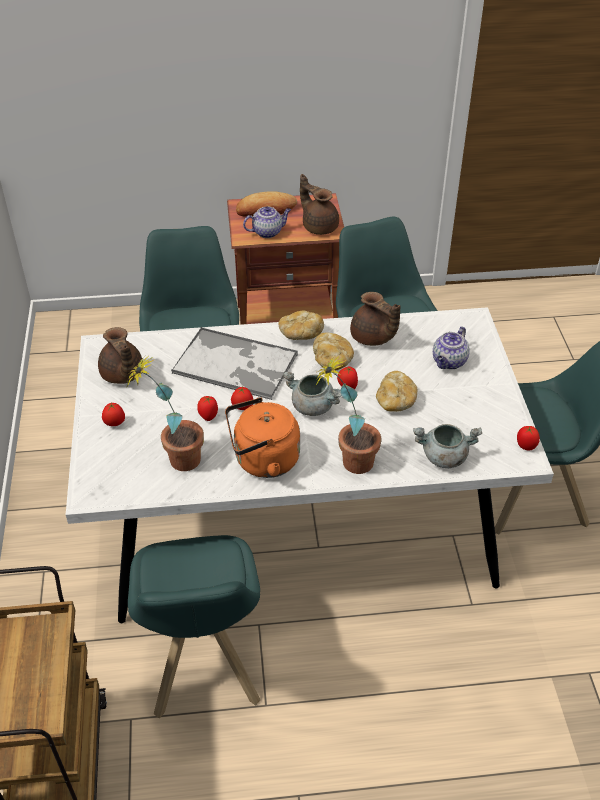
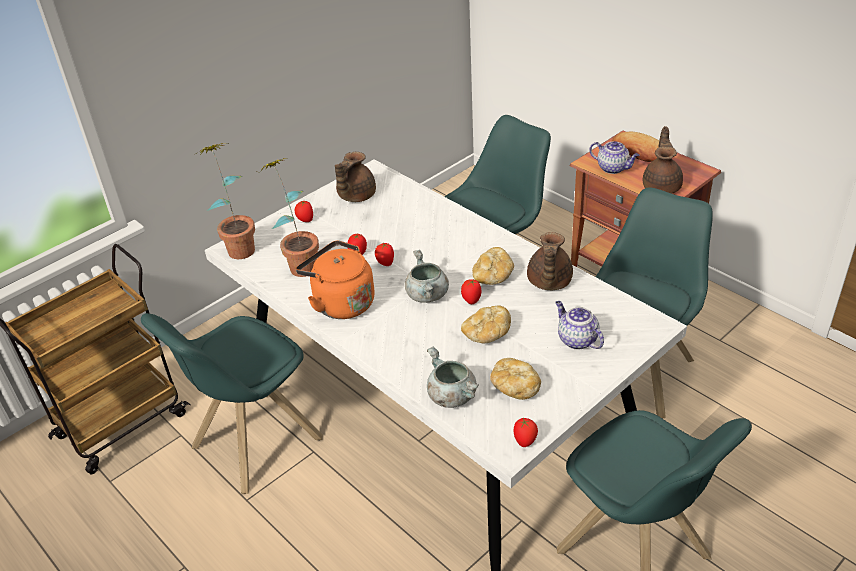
camera: 55 degrees right, 5 degrees down
(236, 364) = (427, 235): tray -> none
(300, 334) = (502, 245): bread -> bread (515, 387)
(348, 460) = (388, 344): potted plant -> potted plant (239, 246)
(449, 362) = (576, 340): teapot -> teapot turned 60 degrees clockwise

